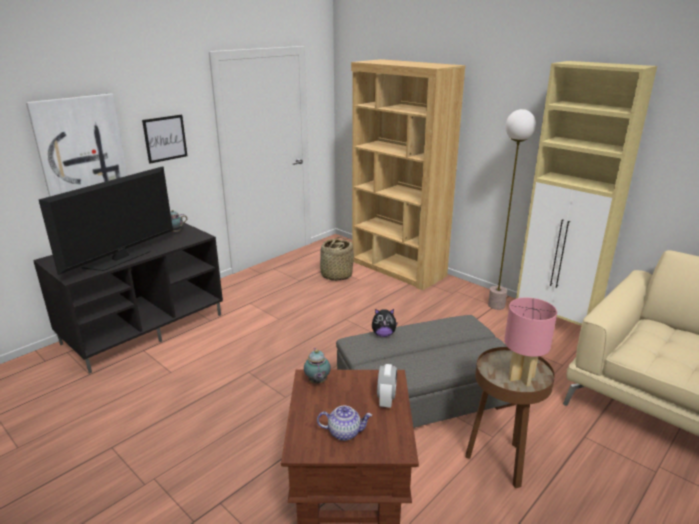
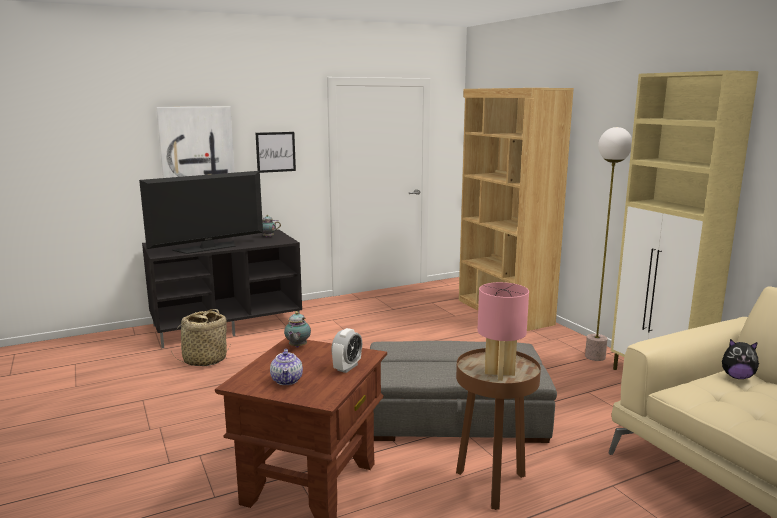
camera: 20 degrees right, 10 degrees down
(336, 275) = (433, 309): basket -> basket (204, 360)
(344, 432) = (287, 380): teapot -> teapot turned 60 degrees clockwise
(383, 334) = (418, 343): plush toy -> plush toy (737, 377)

